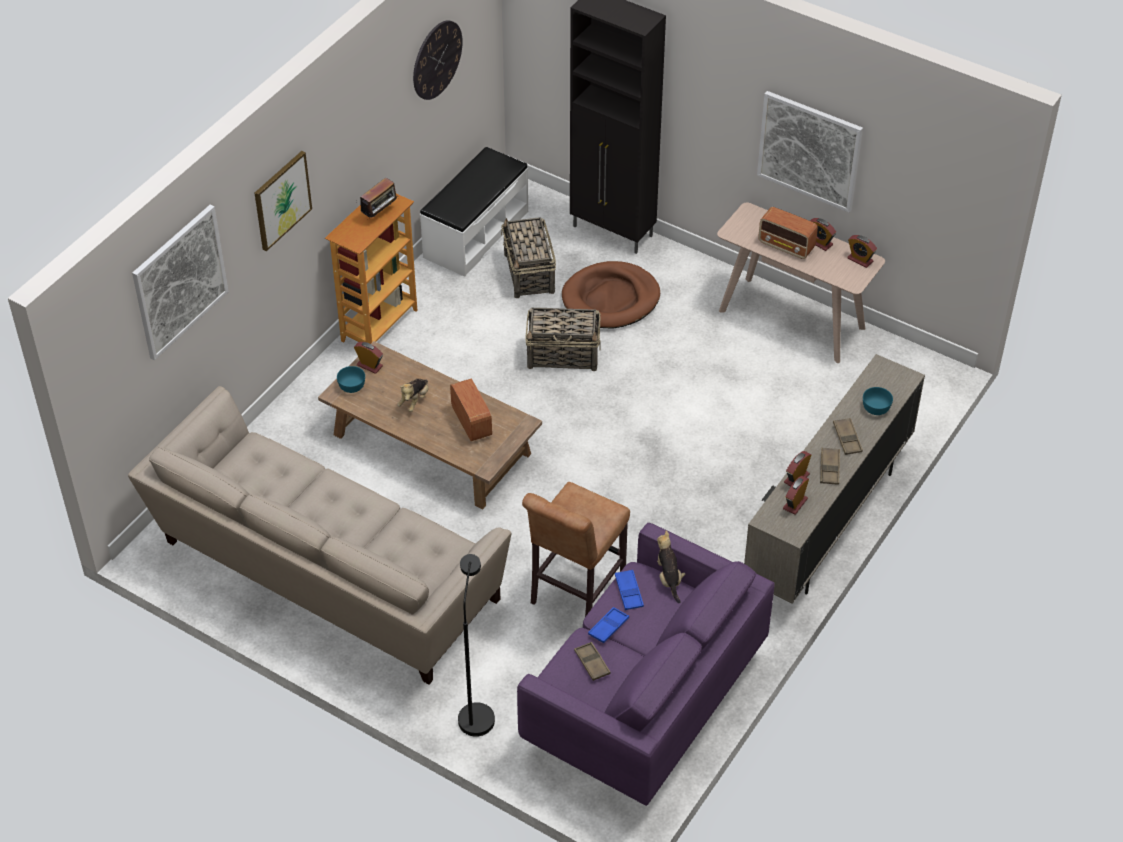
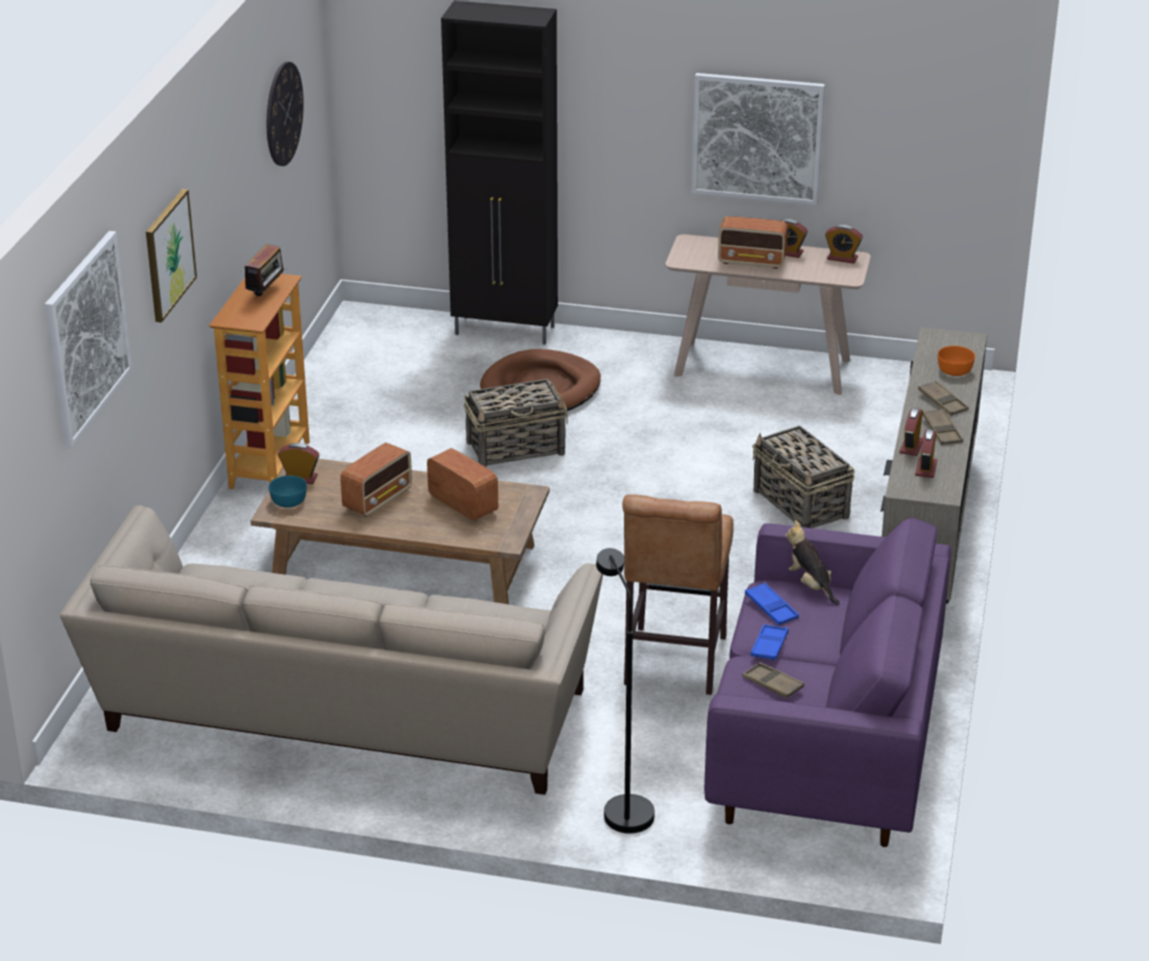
camera: 20 degrees left, 15 degrees down
(414, 401) = (378, 499): plush toy -> radio
(475, 234) = (340, 362): white bench -> none
(529, 274) = (428, 385): basket -> basket (801, 505)
(875, 407) = (954, 370): turquoise bowl -> orange bowl

